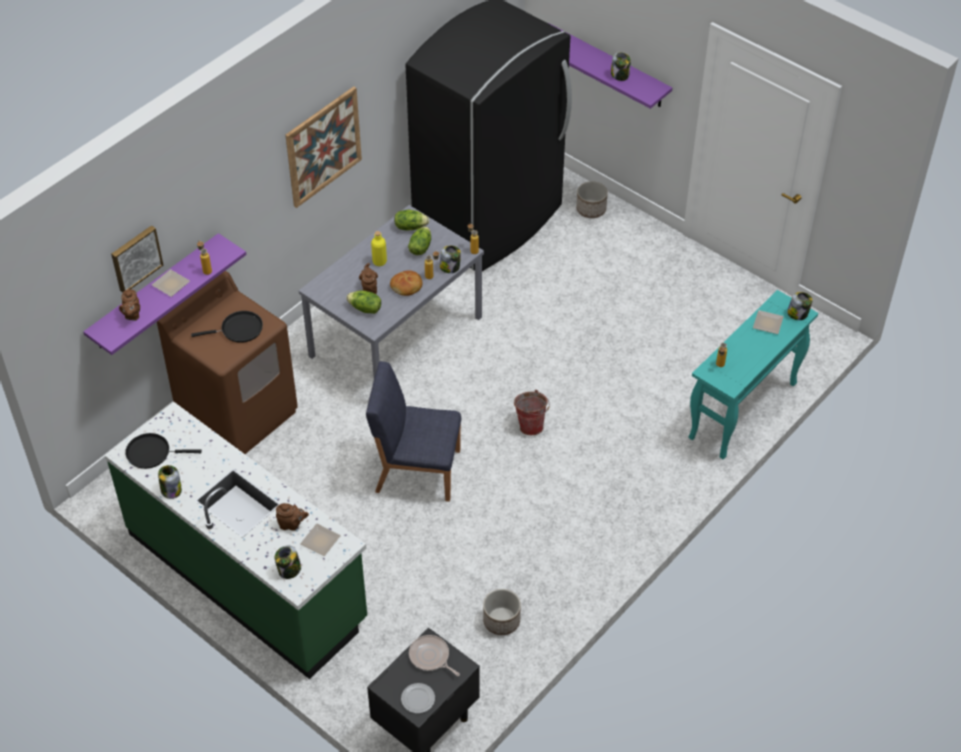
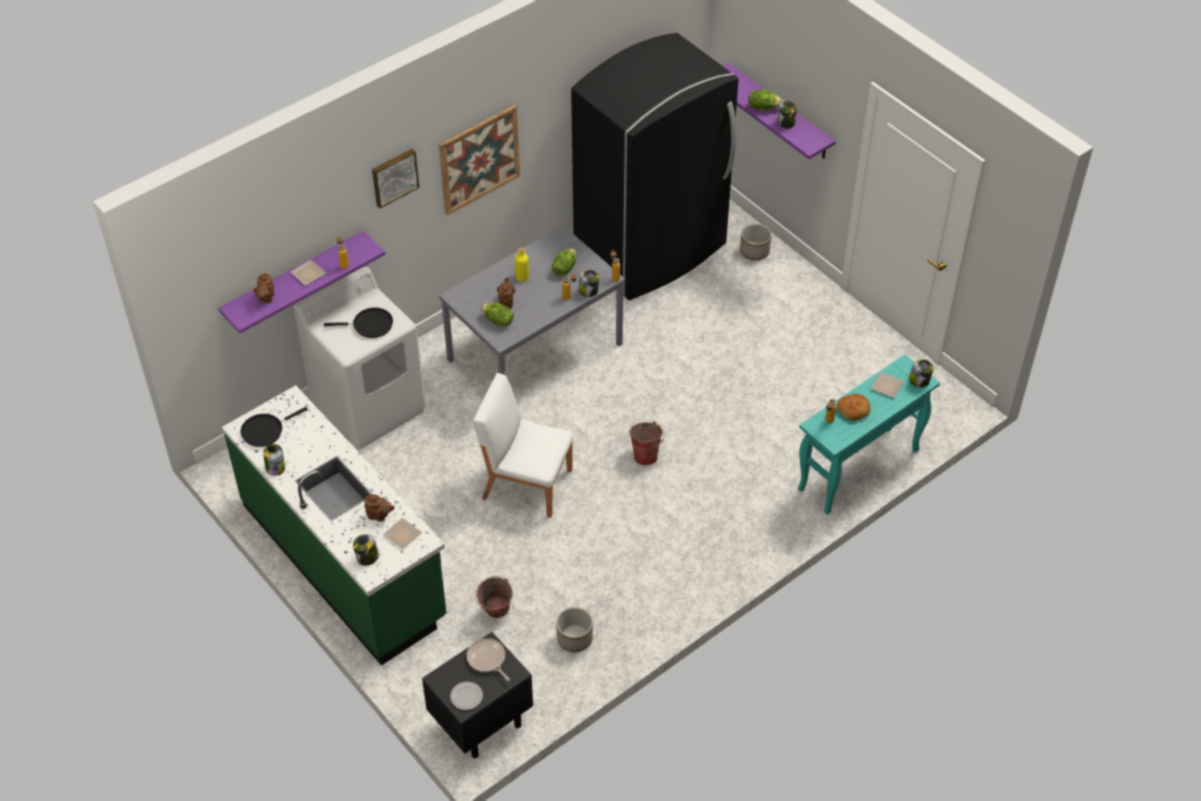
camera: 10 degrees right, 0 degrees up
(135, 258) = (275, 245): picture -> picture (394, 177)
(152, 453) = (265, 431): black frying pan -> black frying pan turned 45 degrees counterclockwise
(238, 413) = (369, 406): brown washing machine -> white washing machine
(407, 287) = (542, 305): bread -> bread (853, 410)
(410, 227) = (559, 247): lettuce -> lettuce (763, 107)
(415, 607) = (495, 613): none -> bucket
(416, 470) = (526, 483): blue chair -> white chair

